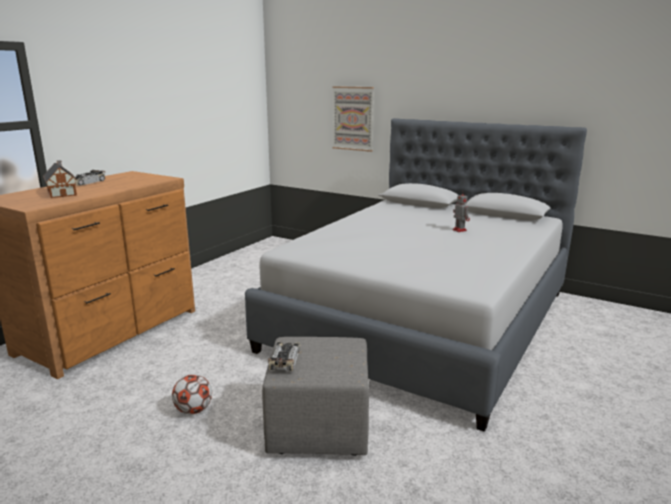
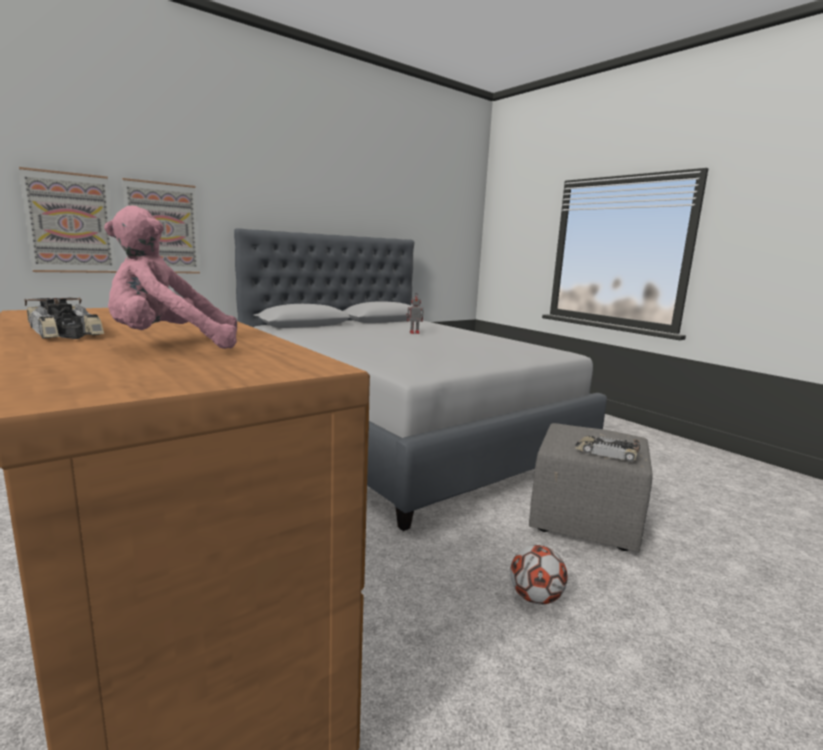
camera: 70 degrees left, 5 degrees down
(62, 193) = (170, 346): toy house -> pink plush toy
(308, 116) = (70, 223): none -> picture

